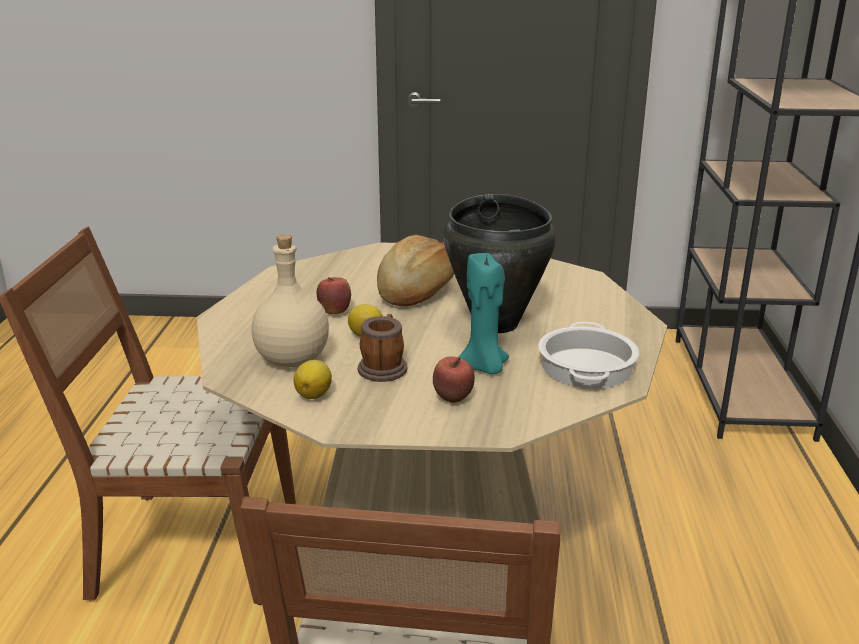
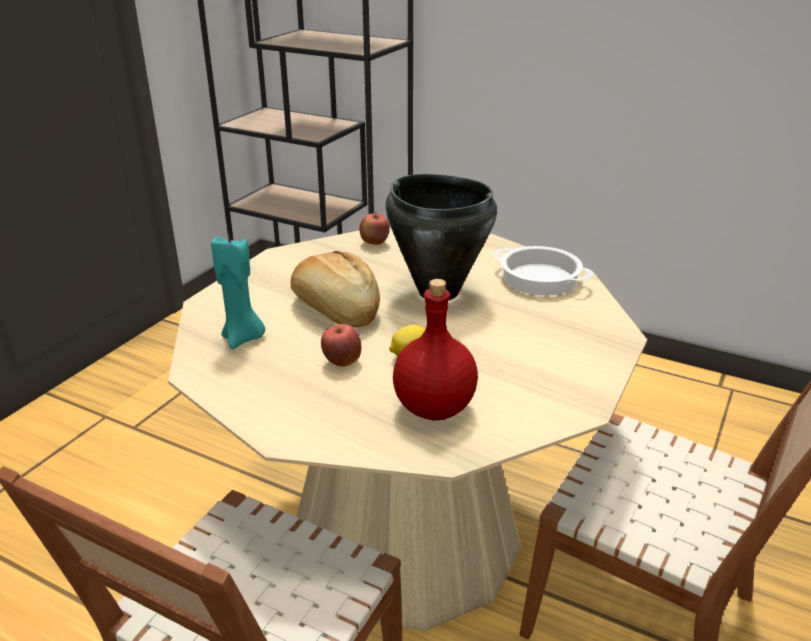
camera: 65 degrees left, 5 degrees up
(294, 360) = (436, 408): beige bottle -> red bottle
(314, 394) = (516, 409): lemon -> none
(383, 367) = (484, 362): mug -> none
(452, 399) = (561, 343): apple -> apple (374, 243)
(484, 368) = (515, 317): turquoise candle -> turquoise candle (243, 338)

